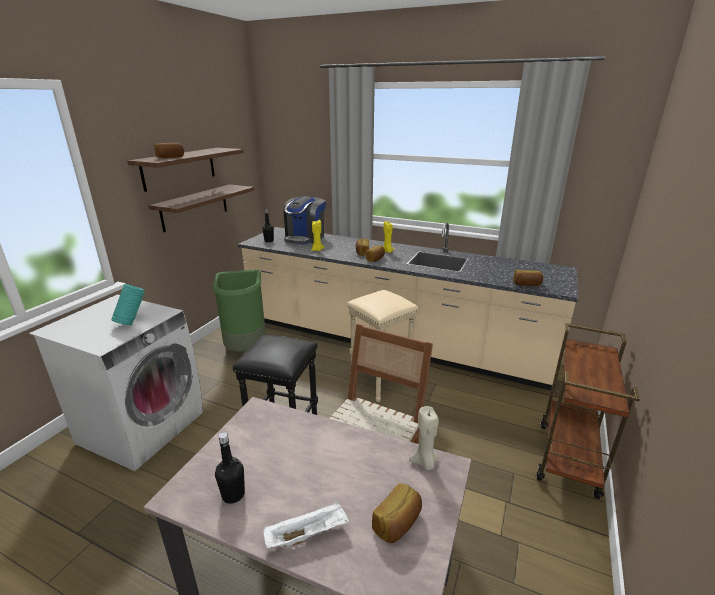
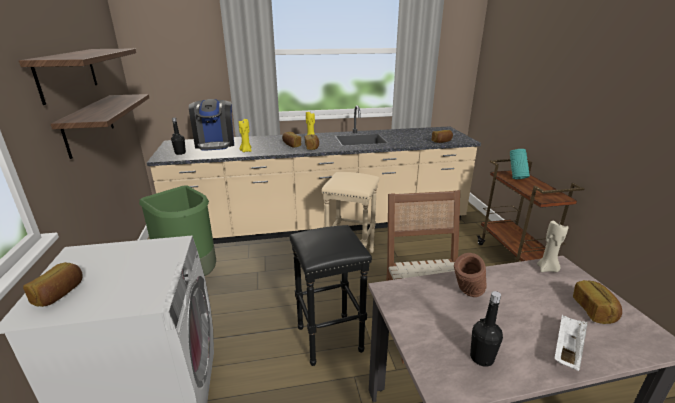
camera: 35 degrees left, 0 degrees up
(132, 322) = (148, 266): turquoise vase -> turquoise vase (516, 178)
(170, 157) = (78, 55): bread -> bread (60, 294)
(302, 446) = (466, 298): none -> brown vase

